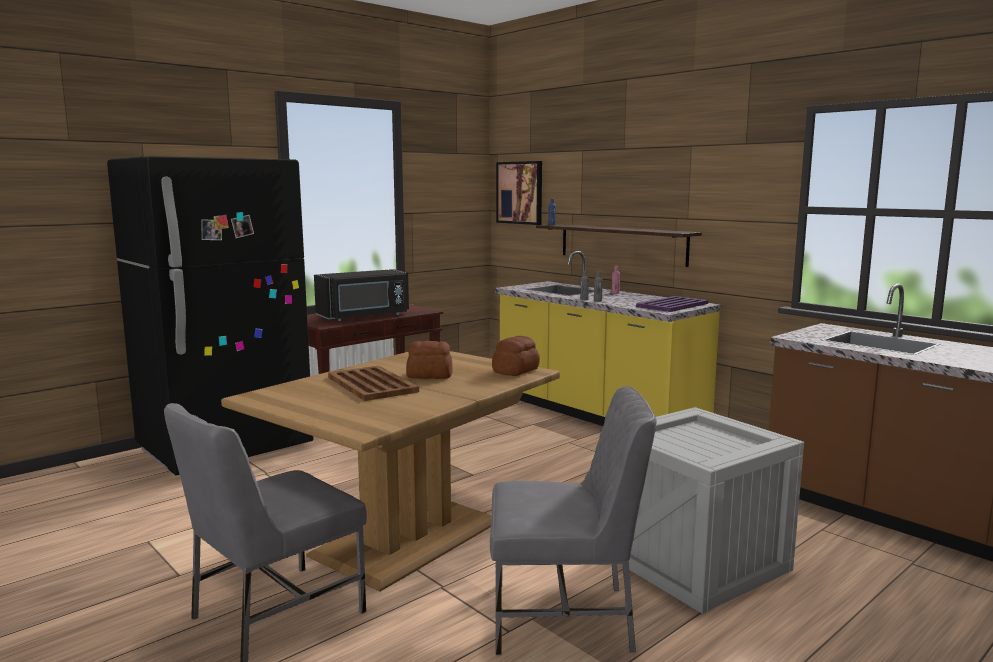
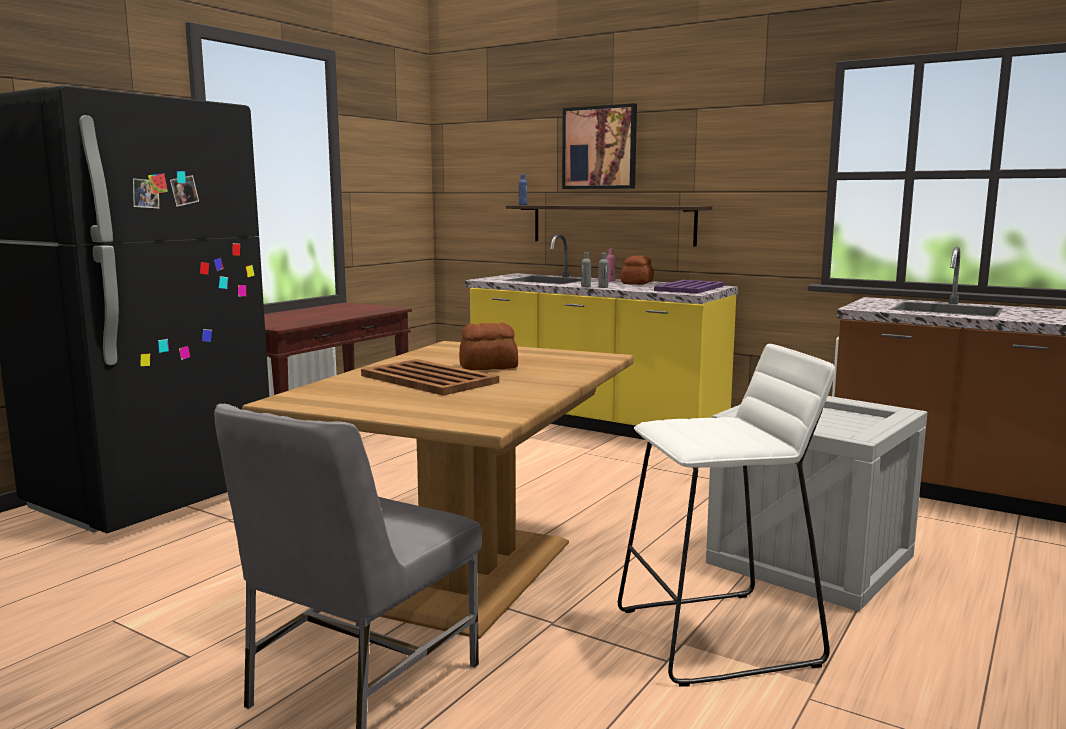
camera: 15 degrees left, 0 degrees up
(364, 316) = (320, 316): black microwave -> none
(516, 371) = (585, 357): bread -> bread (637, 283)
(520, 192) = (475, 169): picture -> picture (599, 147)
(564, 618) = (719, 637): grey chair -> white stool

